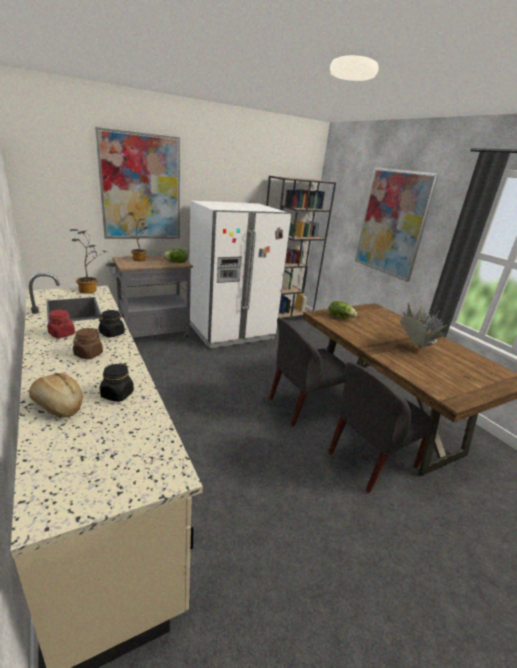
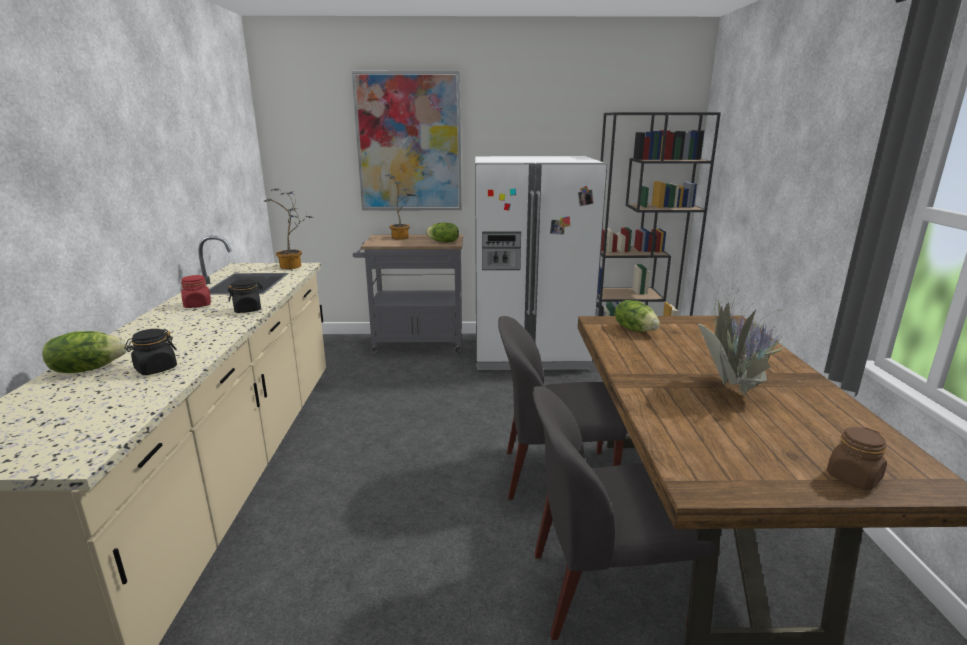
camera: 30 degrees right, 5 degrees down
(57, 406) = (87, 369): bread -> lettuce
(88, 354) = (191, 327): brown jar -> brown jar (853, 477)
(392, 223) = (792, 169): picture -> none

